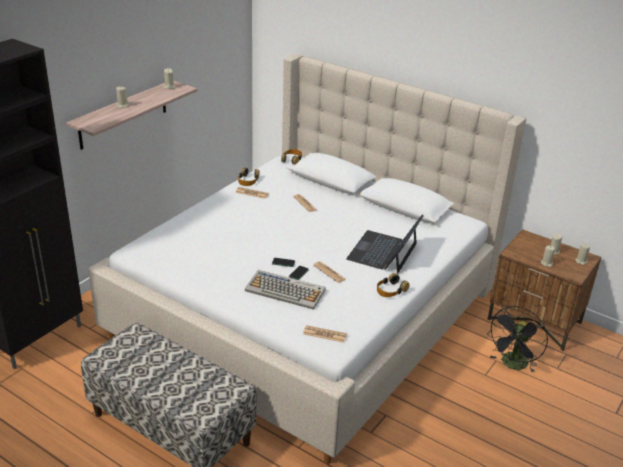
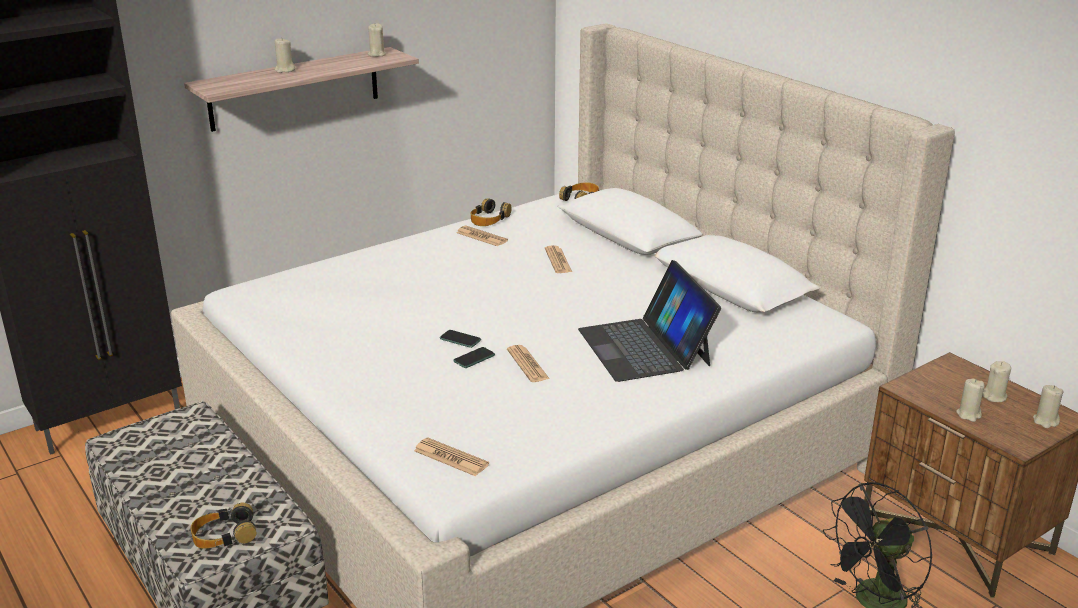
camera: 20 degrees right, 5 degrees down
(286, 291) = (433, 381): keyboard -> none
(383, 252) = (645, 347): laptop -> laptop turned 60 degrees counterclockwise
(391, 290) = (618, 407): headphones -> headphones (224, 535)

